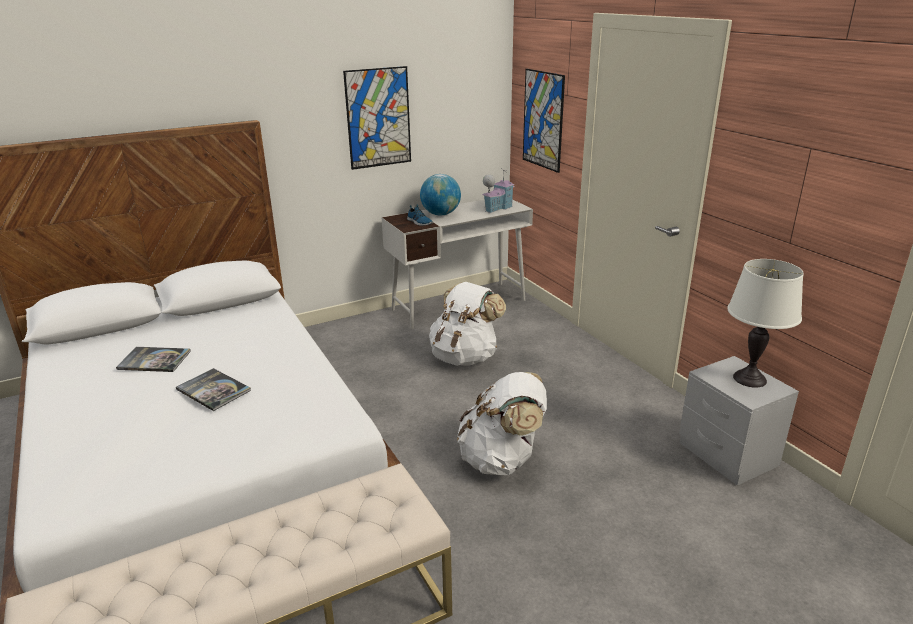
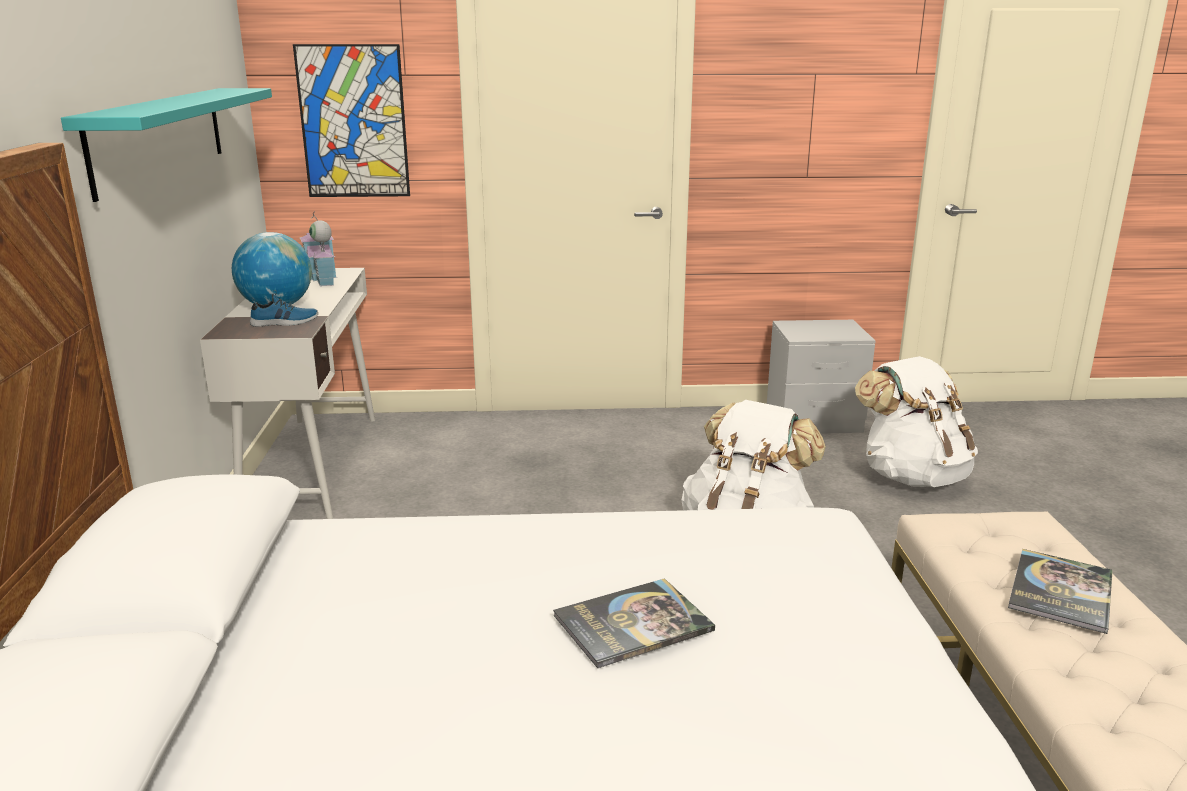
camera: 65 degrees left, 5 degrees down
(154, 360) = (418, 696): book -> book (1061, 591)
(378, 118) = (160, 137): picture -> turquoise shelf
(465, 357) = (475, 498): white backpack -> white backpack (911, 476)
(750, 379) = (821, 327): white table lamp -> none

